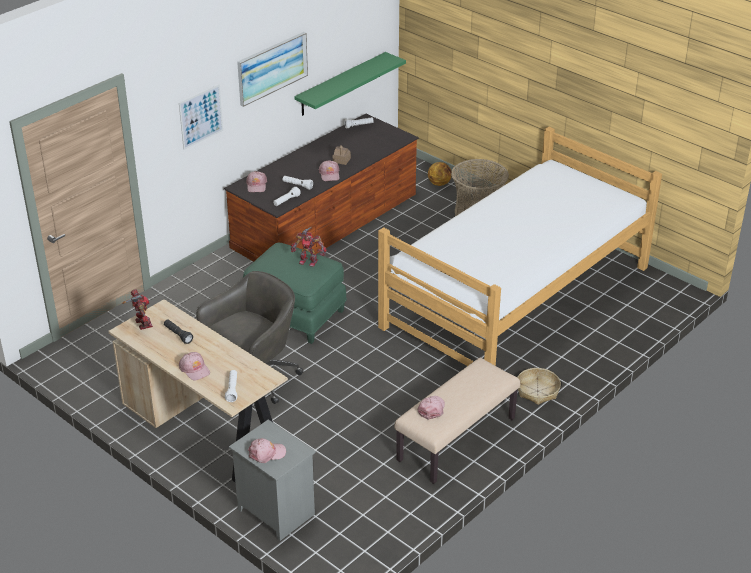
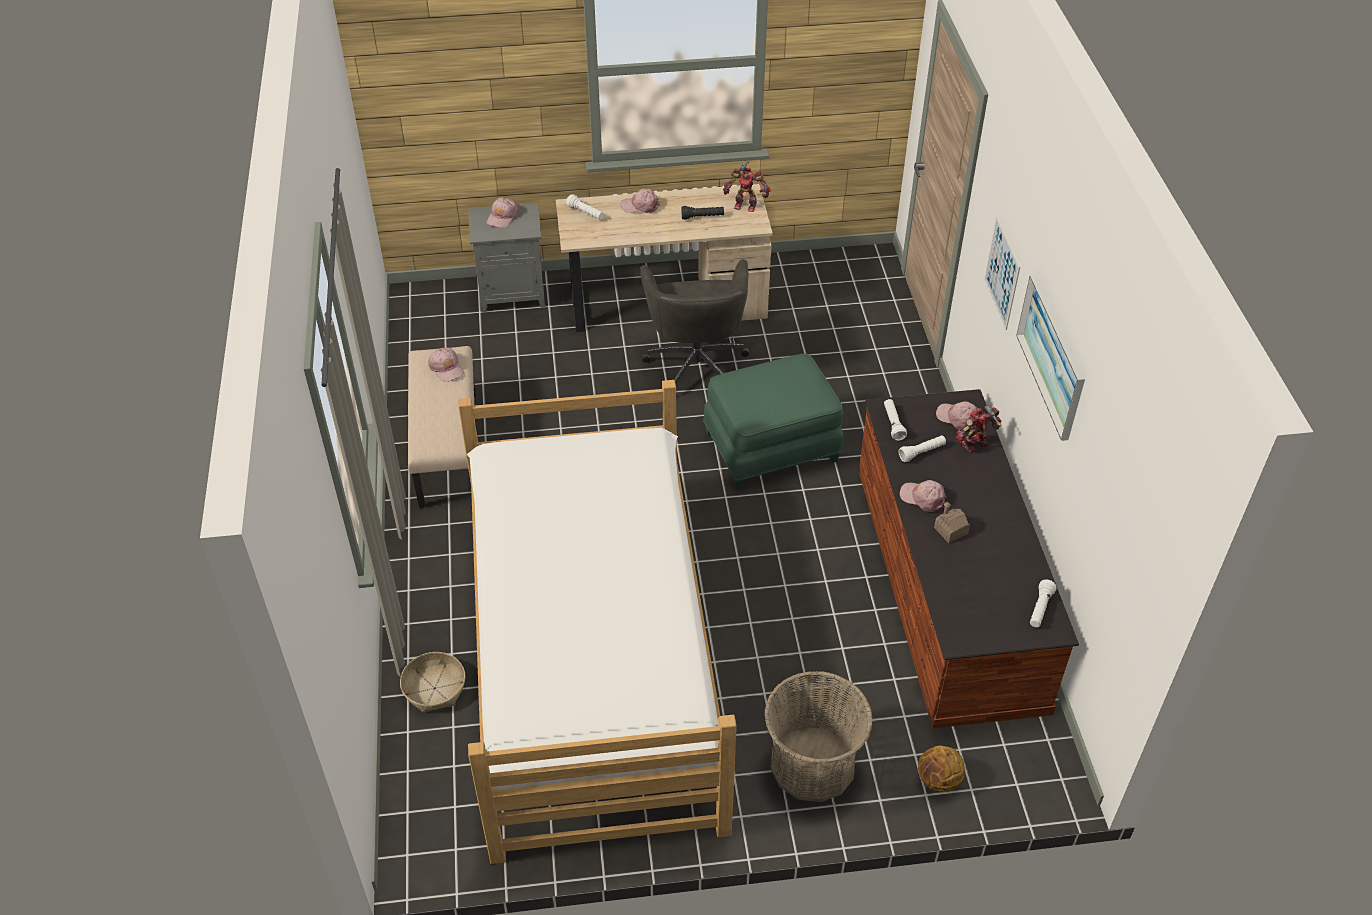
camera: 130 degrees right, 10 degrees up
(308, 261) = (767, 402): toy robot -> toy robot (975, 445)
(341, 84) = (1086, 548): green shelf -> none
(537, 391) = (430, 556): basket -> basket (434, 688)

